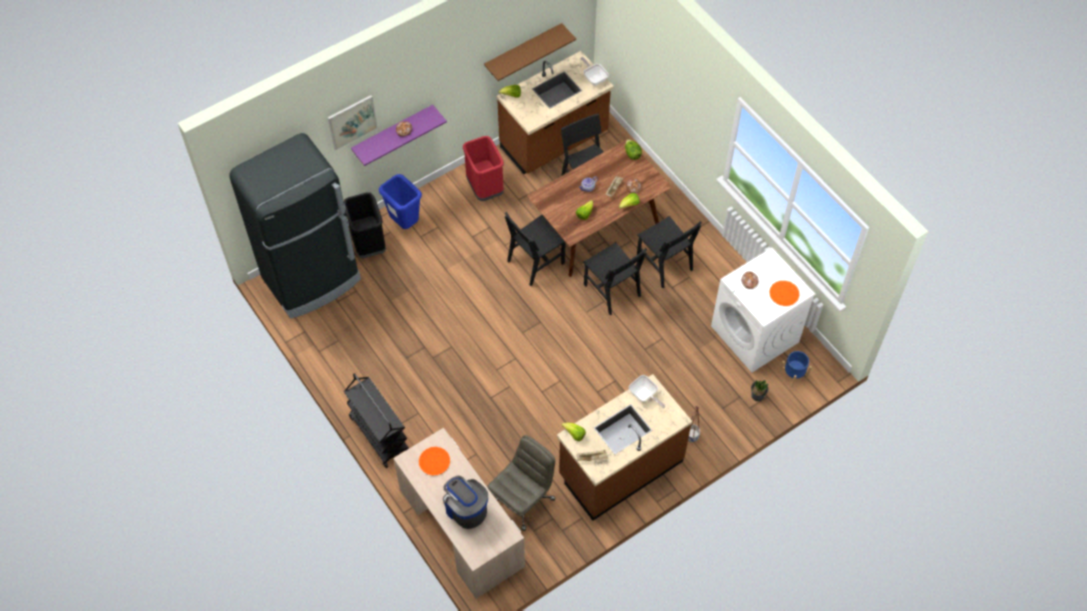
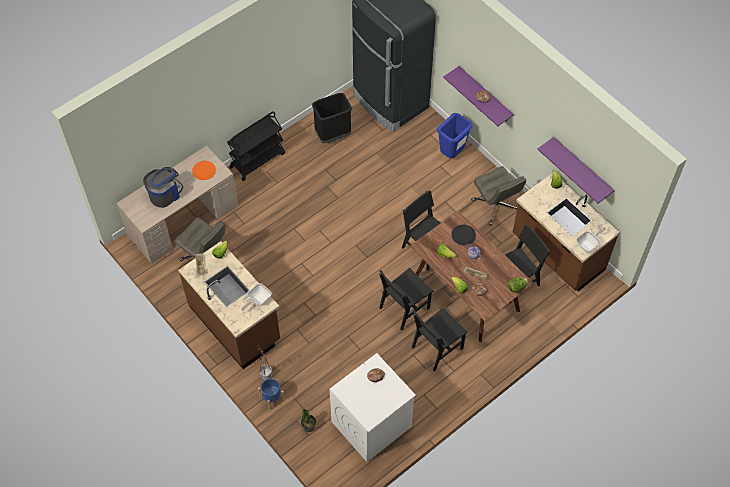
camera: 85 degrees right, 0 degrees up
(352, 121) = (465, 49): picture -> none
(368, 245) = (427, 132): black trash can -> black trash can (333, 135)
(485, 189) = (496, 206): red trash can -> grey office chair
(523, 50) = (582, 168): brown shelf -> purple shelf
(561, 194) = (463, 235): none -> black plate
(784, 294) = (365, 405): orange plate -> none
(793, 375) = (332, 457): blue planter -> blue planter (272, 398)

